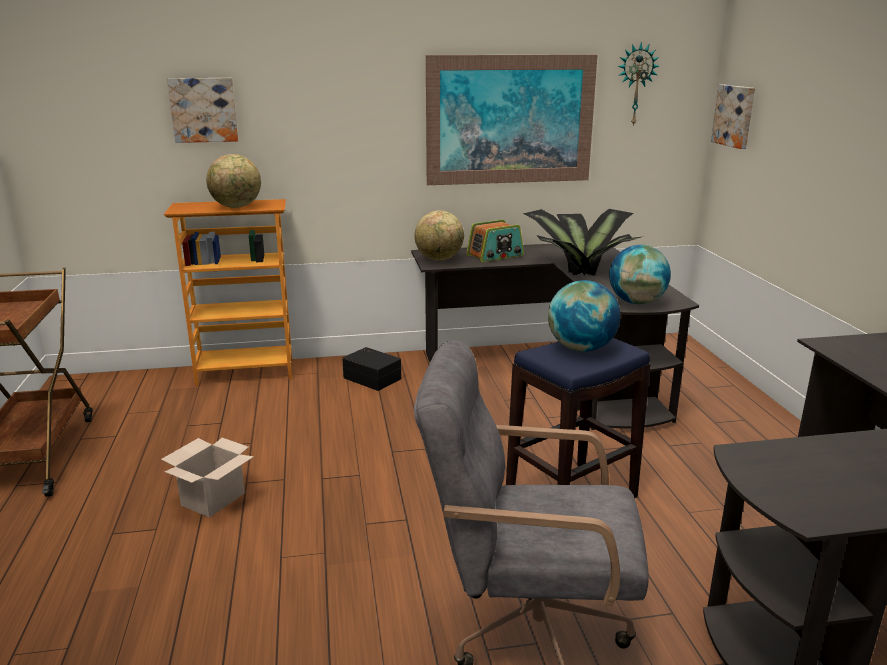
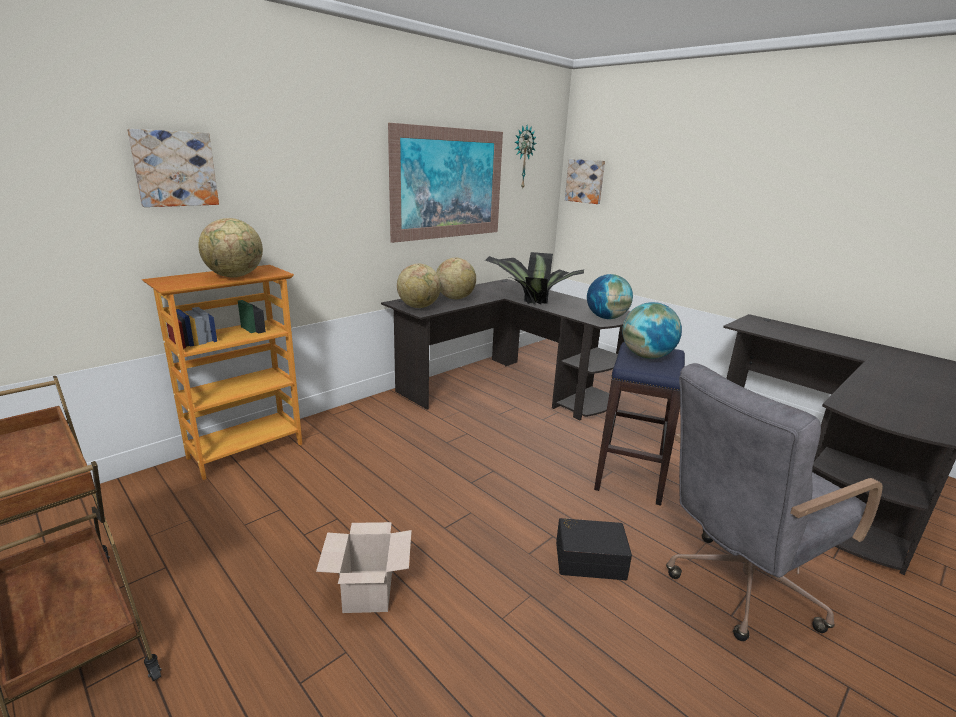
camera: 35 degrees left, 0 degrees up
(373, 378) = (377, 423): black storage box -> black storage box (589, 558)
(495, 255) = (455, 298): radio -> globe

